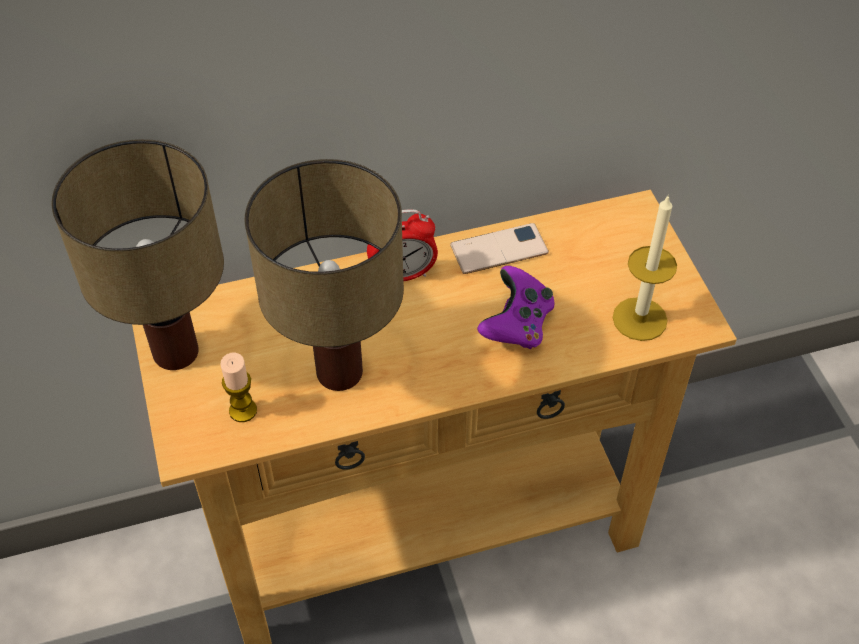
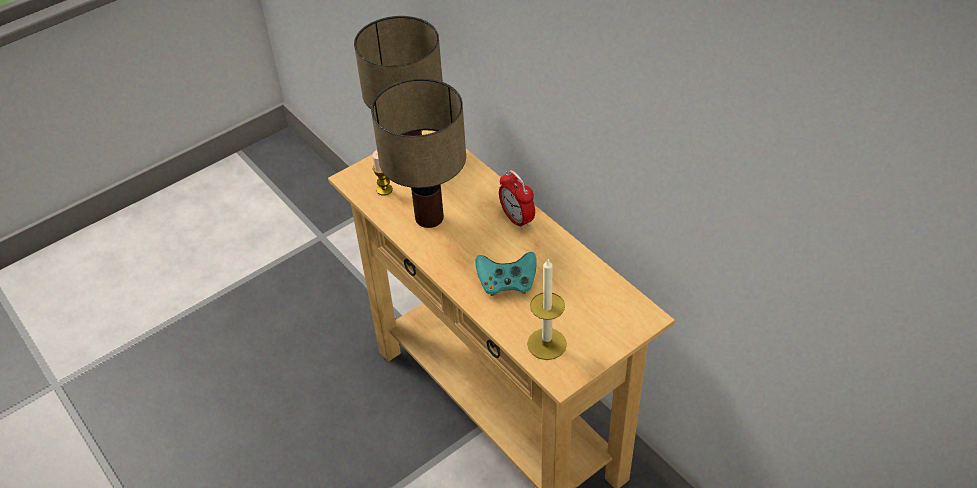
camera: 70 degrees right, 5 degrees down
(499, 249) = (565, 256): phone -> none
(517, 325) = (506, 283): purple game controller -> turquoise game controller

